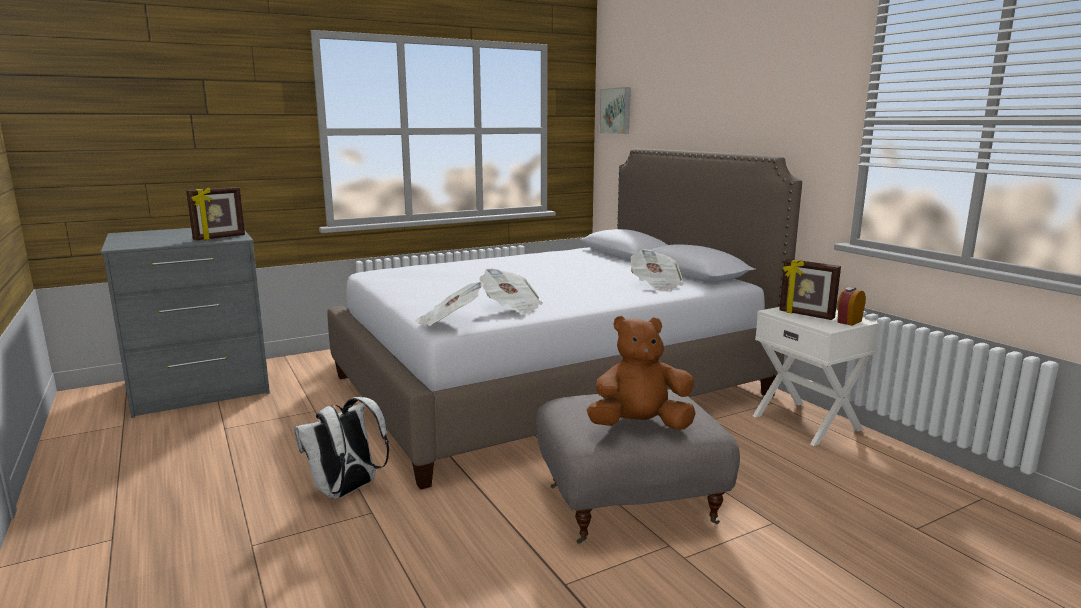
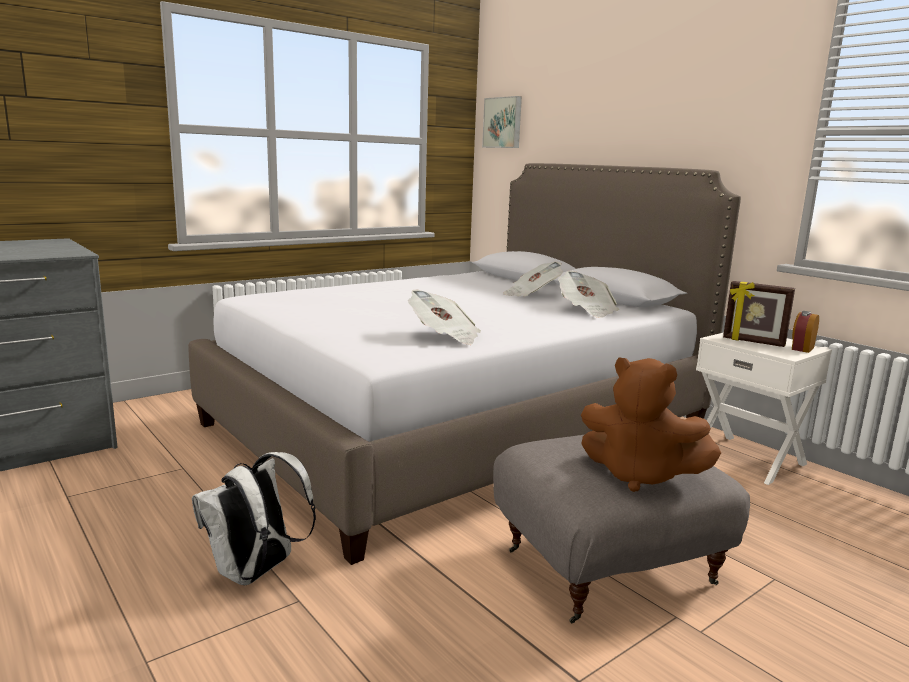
camera: 10 degrees left, 0 degrees up
(219, 238) = (51, 252): picture frame -> none
(449, 322) = (381, 354): newspaper -> newspaper (532, 295)
(640, 426) = (639, 475): brown plush toy -> brown plush toy turned 135 degrees counterclockwise

